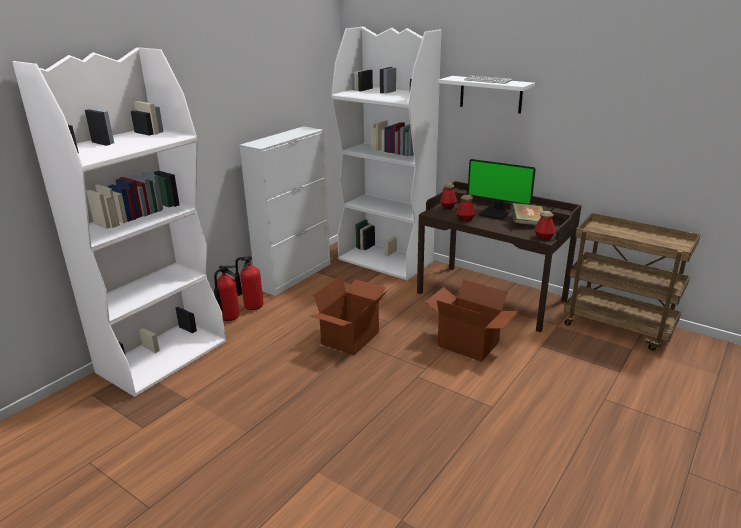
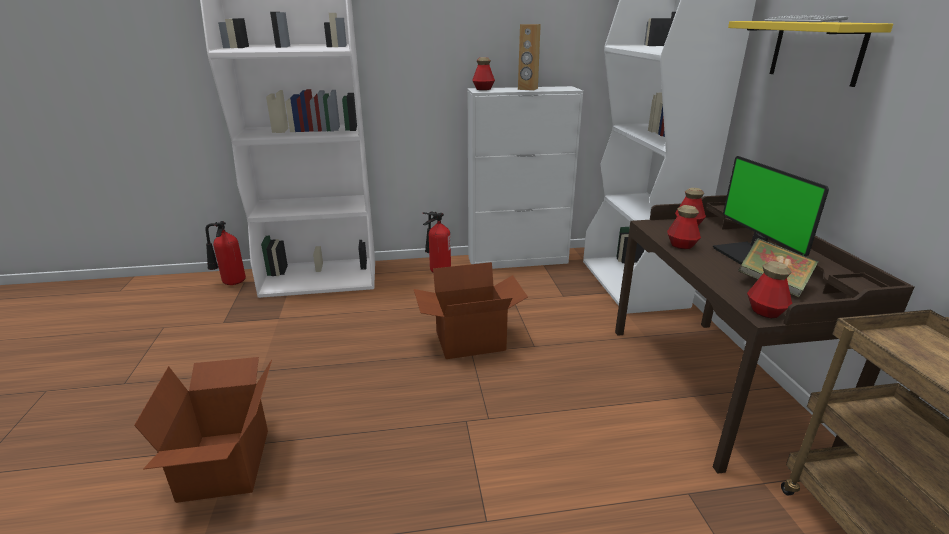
camera: 45 degrees right, 0 degrees up
(228, 320) = (406, 273): fire extinguisher -> fire extinguisher (230, 283)
(256, 143) = (483, 89): none -> bottle
(286, 136) = (527, 89): none -> brown speaker
(469, 343) = (585, 423): cardboard box -> cardboard box (227, 464)
(490, 94) = (816, 51): white shelf -> yellow shelf

